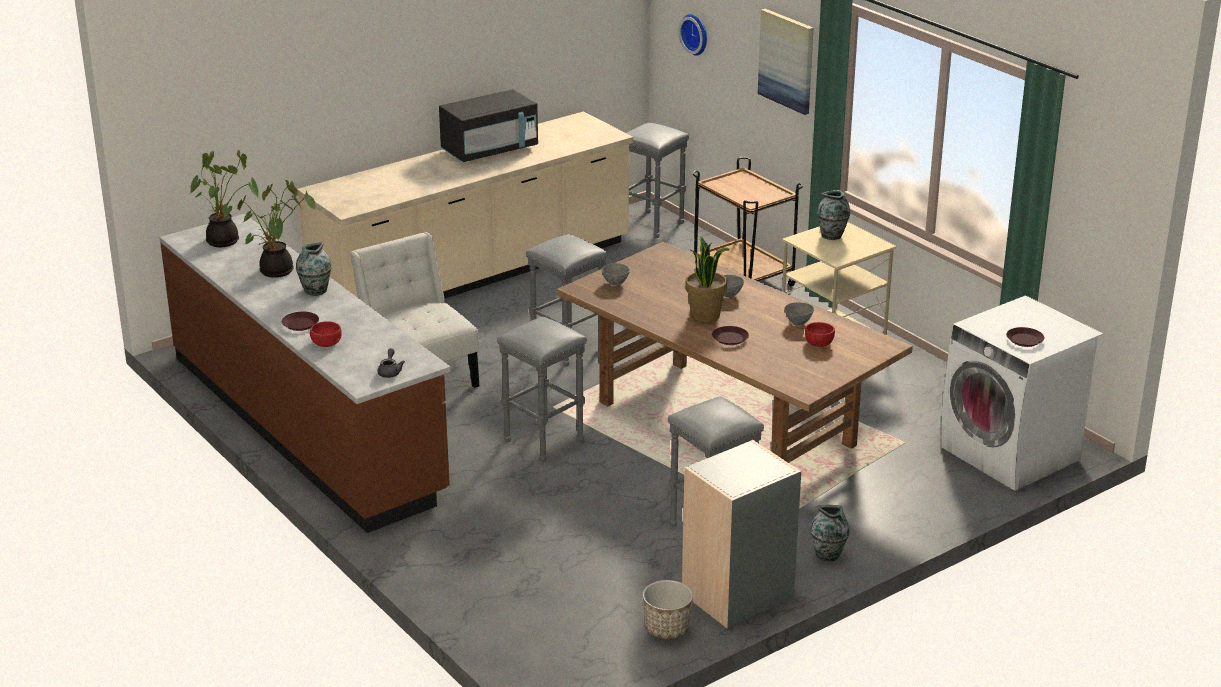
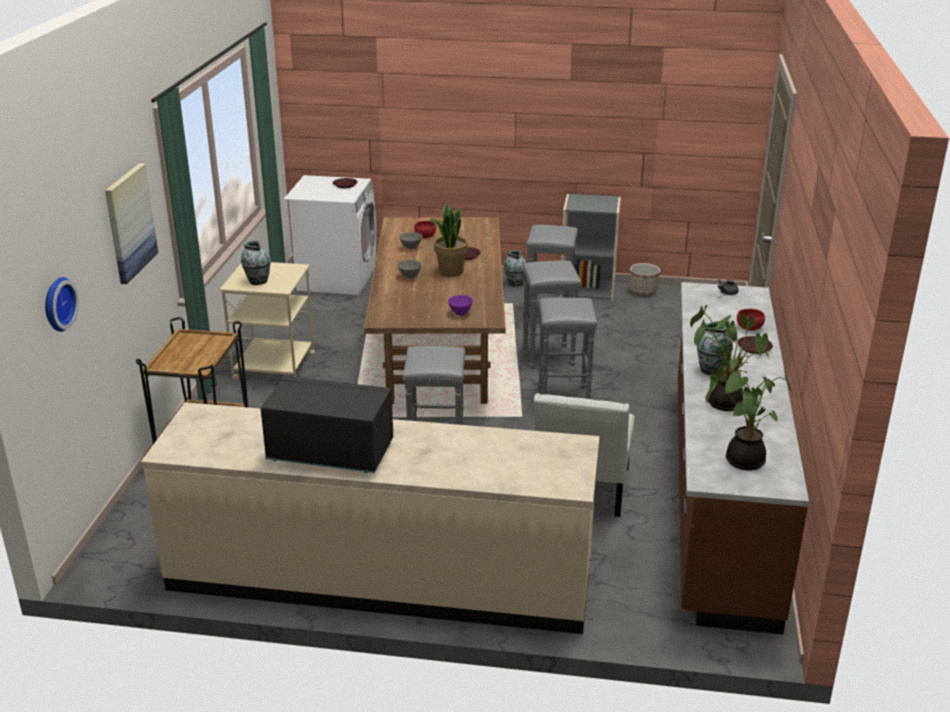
camera: 135 degrees left, 0 degrees up
(615, 283) = (460, 313): grey bowl -> purple bowl
(650, 224) = (131, 544): grey stool -> grey stool (549, 356)

